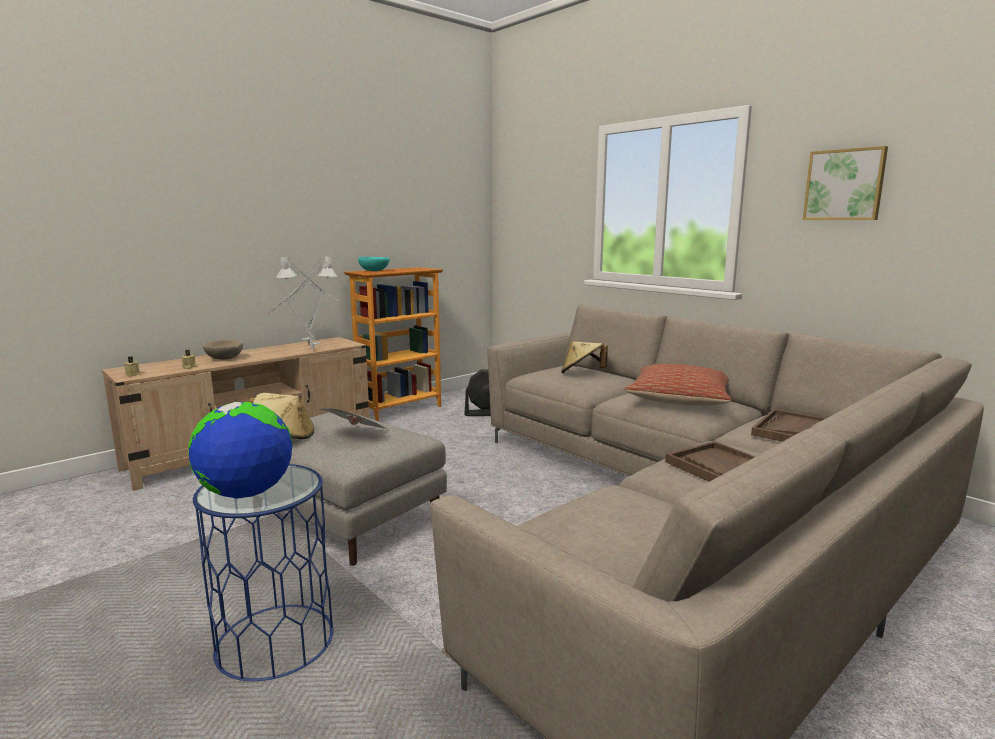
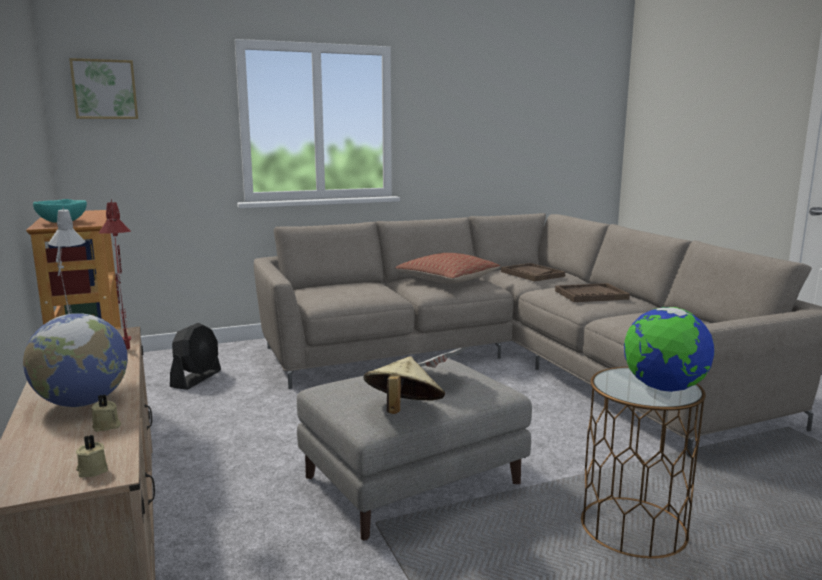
camera: 70 degrees left, 0 degrees up
(224, 359) = (82, 403): beige bowl -> globe
(274, 642) = (633, 527): blue side table -> brown side table
(308, 351) = (127, 353): grey table lamp -> red table lamp
(582, 373) = (344, 287): beige hat -> none
(844, 185) = (458, 113): picture -> picture (105, 89)

